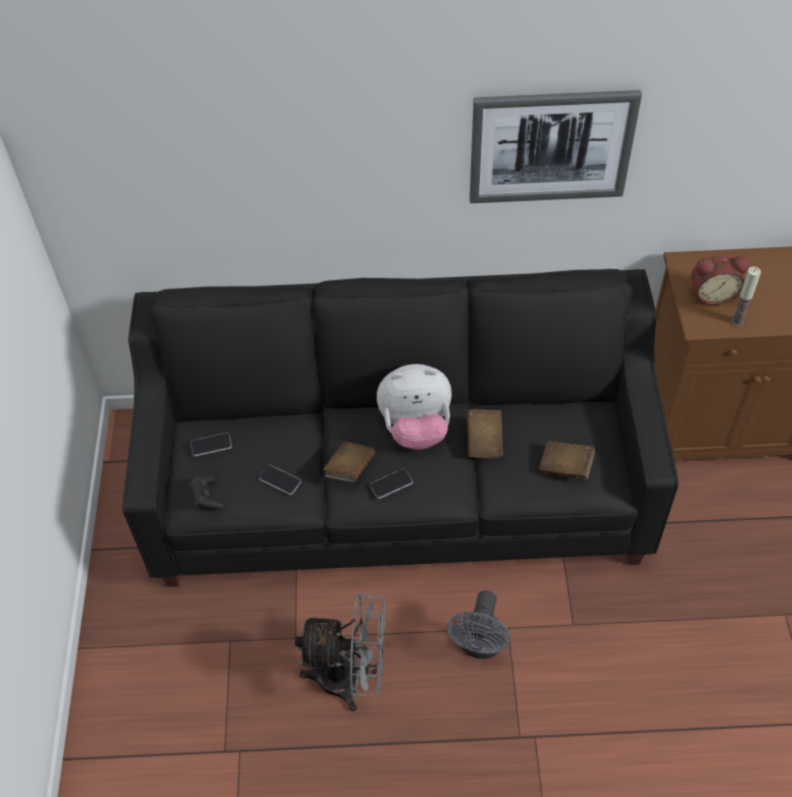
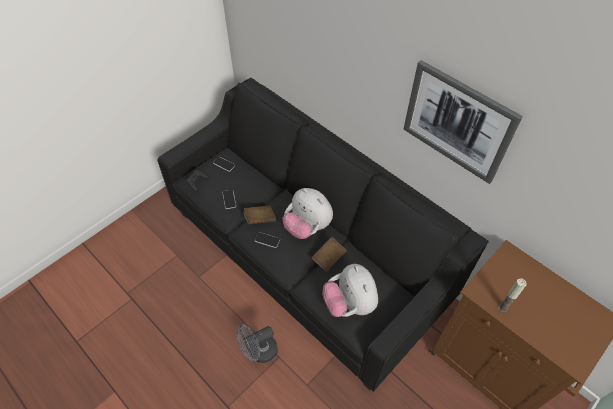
camera: 45 degrees right, 0 degrees up
(351, 678) = (198, 312): grey fan -> none
(565, 467) = (349, 303): brown book -> plush toy
(712, 294) = (506, 282): alarm clock -> none

